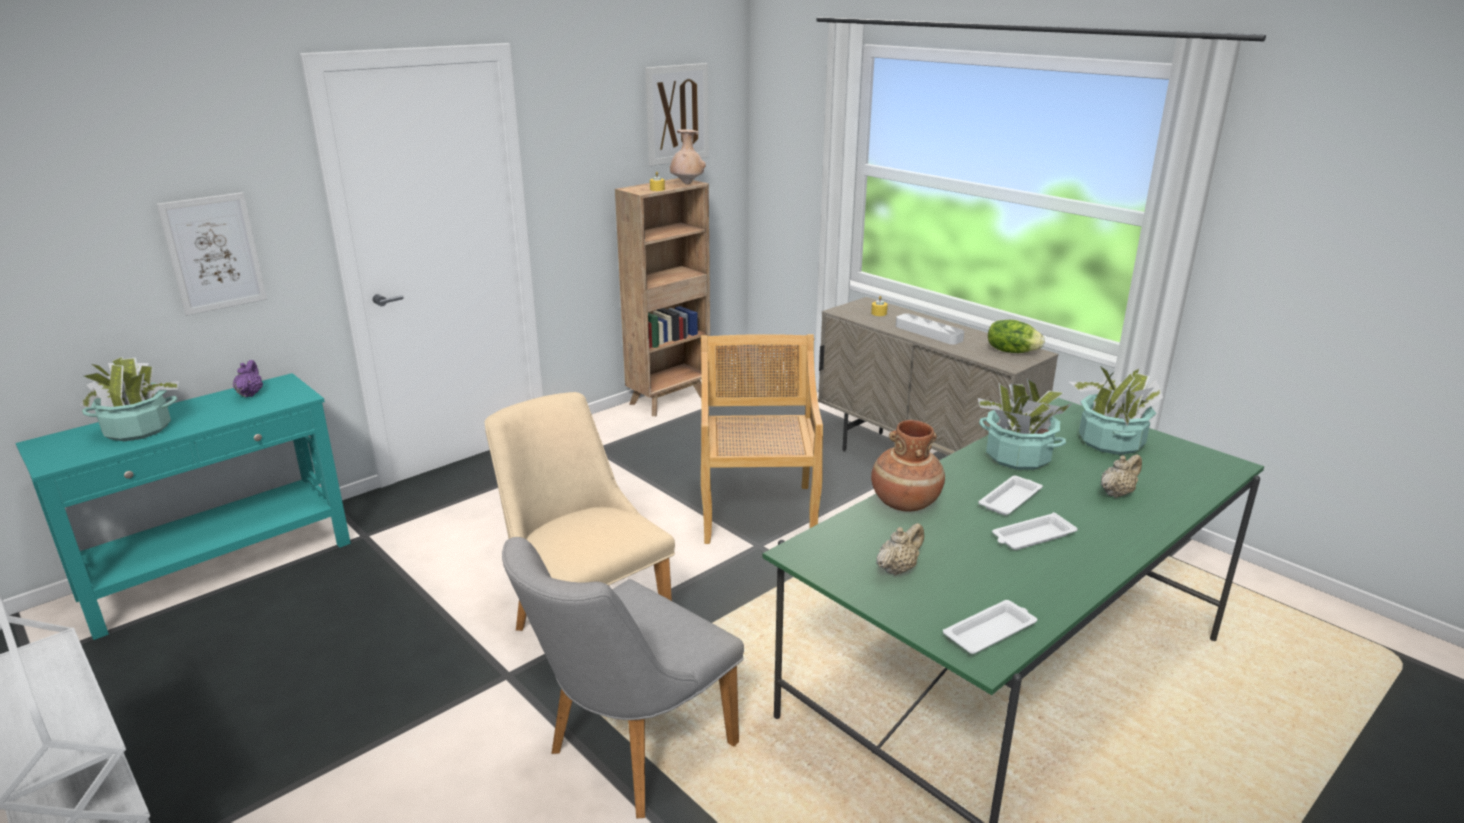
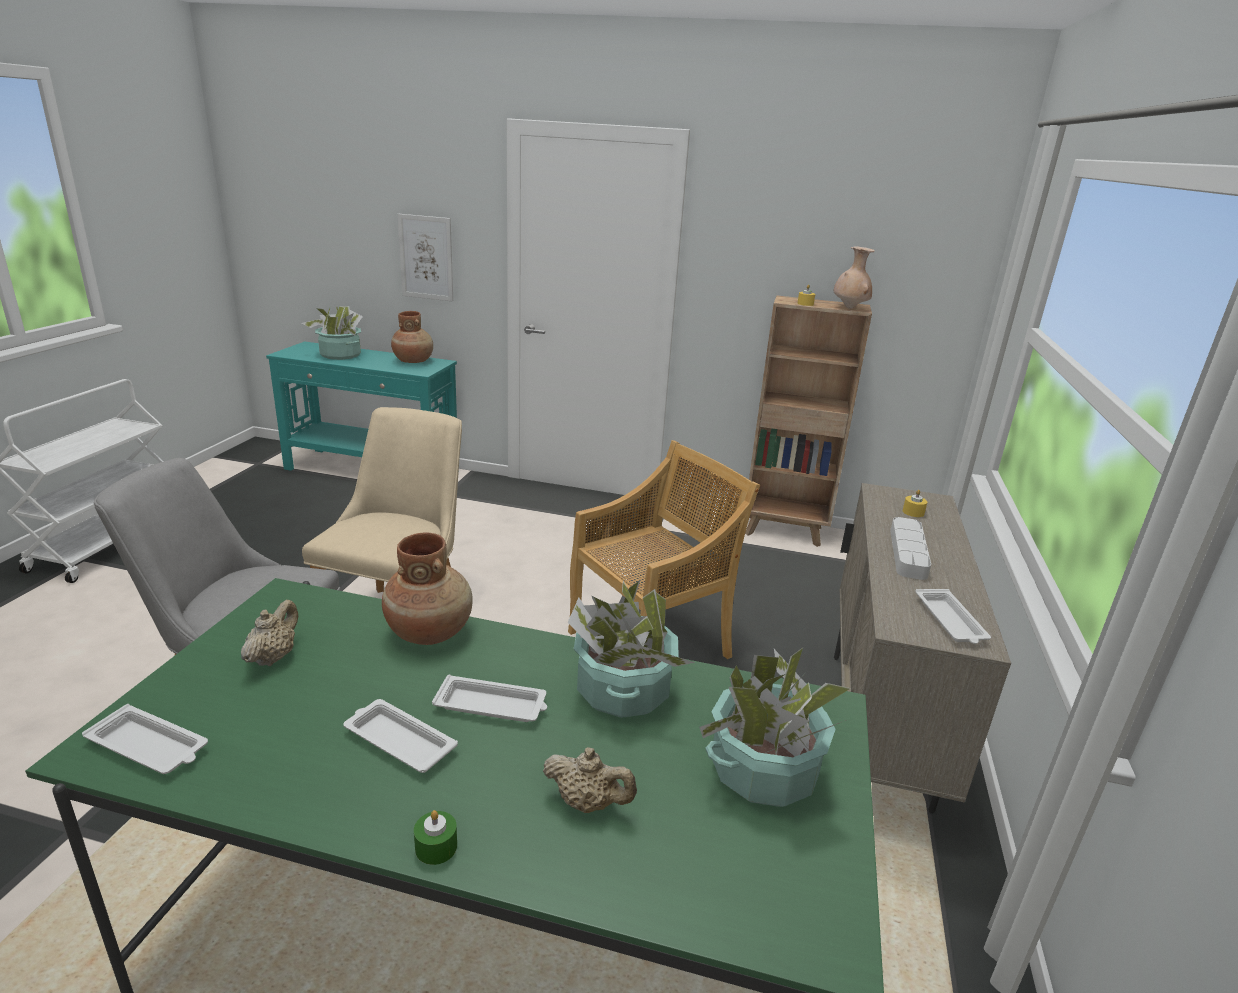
camera: 55 degrees right, 0 degrees up
(250, 394) = (413, 361): purple teapot -> brown vase
(677, 114) = (883, 233): picture -> none
(898, 569) = (273, 657): beige teapot -> beige teapot turned 90 degrees counterclockwise
(1011, 351) = (950, 621): lettuce -> white tray
(1136, 543) = (436, 847): none -> green candle

